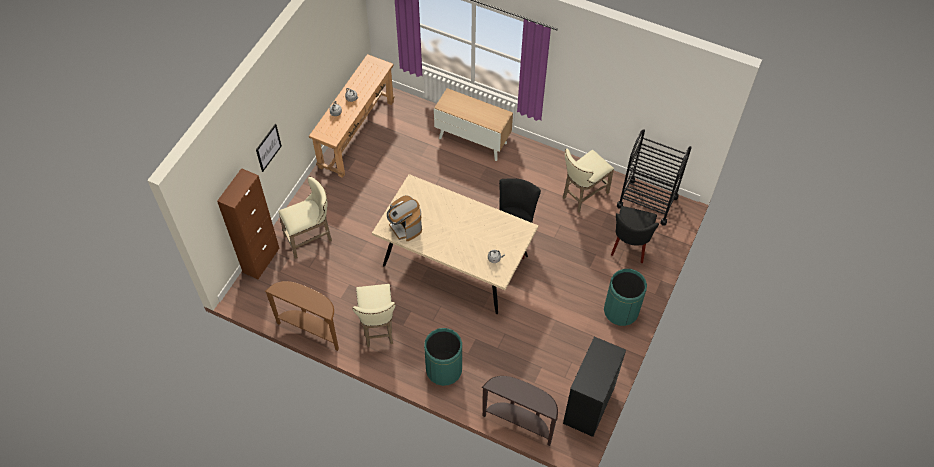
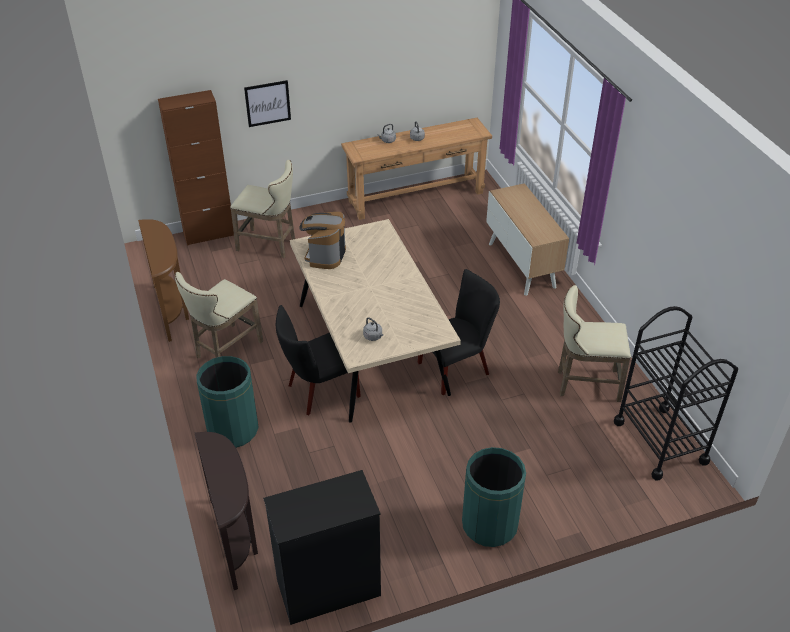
camera: 45 degrees right, 15 degrees down
(630, 246) = (583, 469): black chair -> black chair (319, 391)

